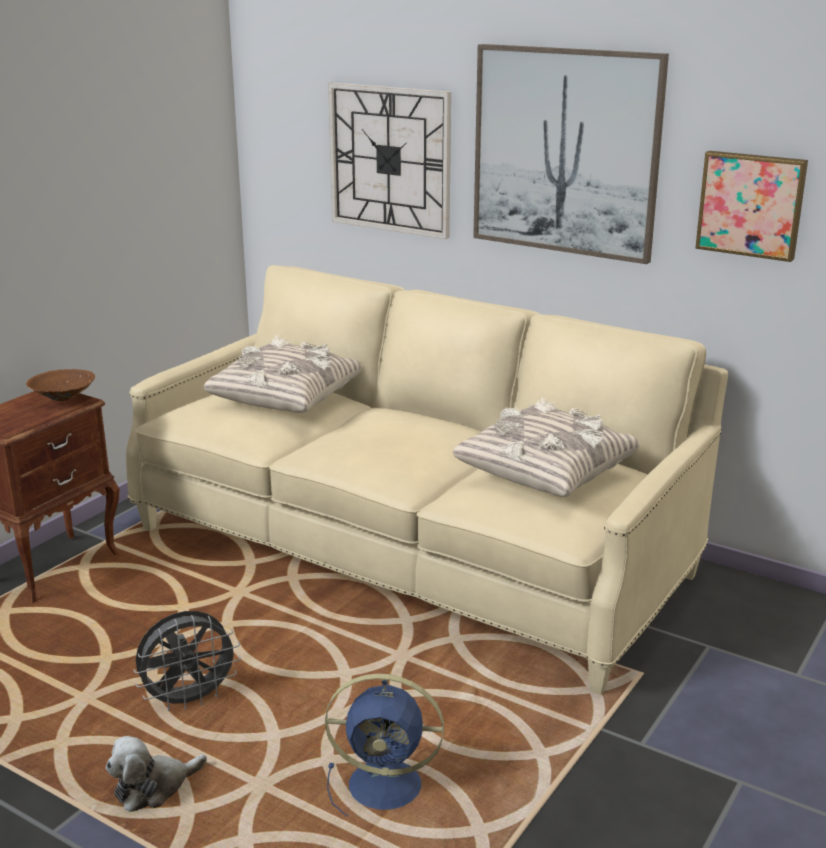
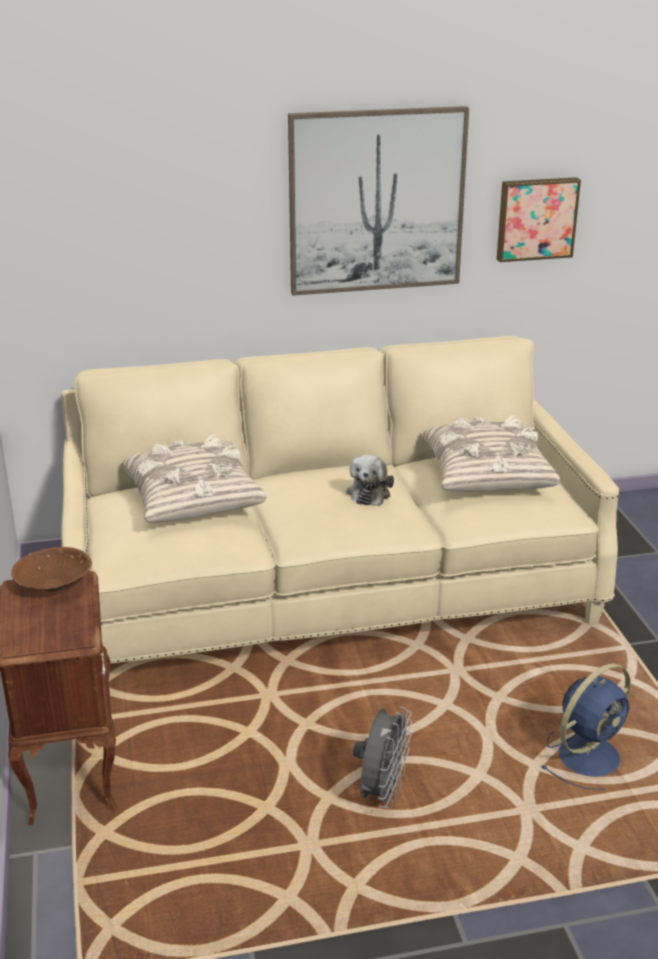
camera: 45 degrees left, 5 degrees up
(153, 788) = (471, 864): plush toy -> plush toy (369, 492)
(390, 159) = (187, 237): wall clock -> none

